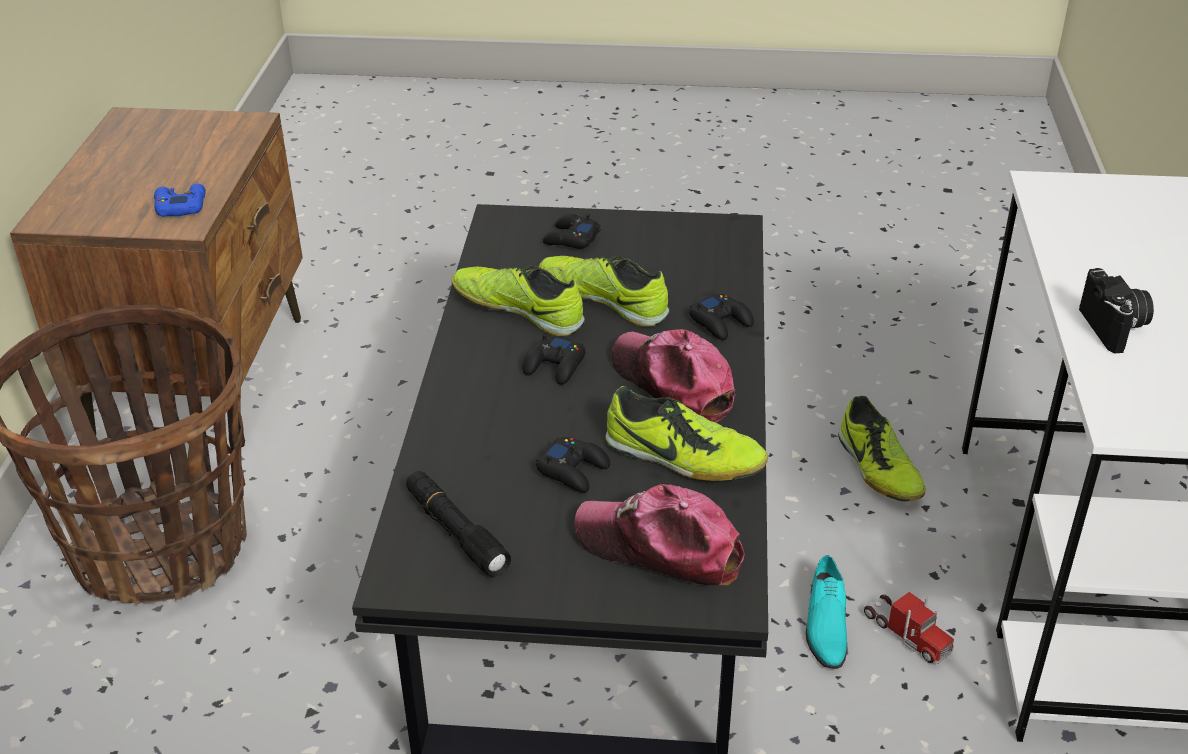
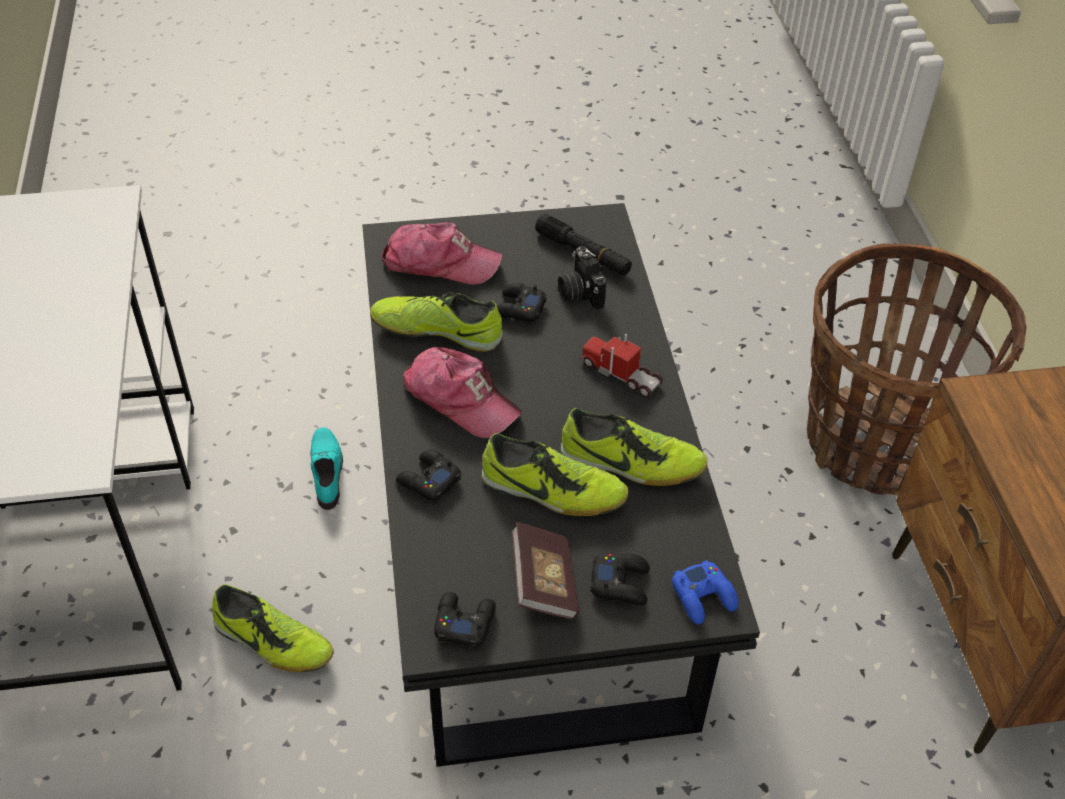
camera: 165 degrees right, 10 degrees up
(180, 206) = (1007, 419): blue game controller -> blue game controller (703, 597)
(555, 366) = (569, 402): black game controller -> black game controller (464, 622)
(635, 246) = (544, 583): none -> book
(878, 469) = (273, 642): shoe -> shoe turned 150 degrees clockwise
(906, 634) = (263, 473): toy truck -> toy truck (621, 374)
(1115, 328) = (82, 282): camera -> camera (579, 292)

